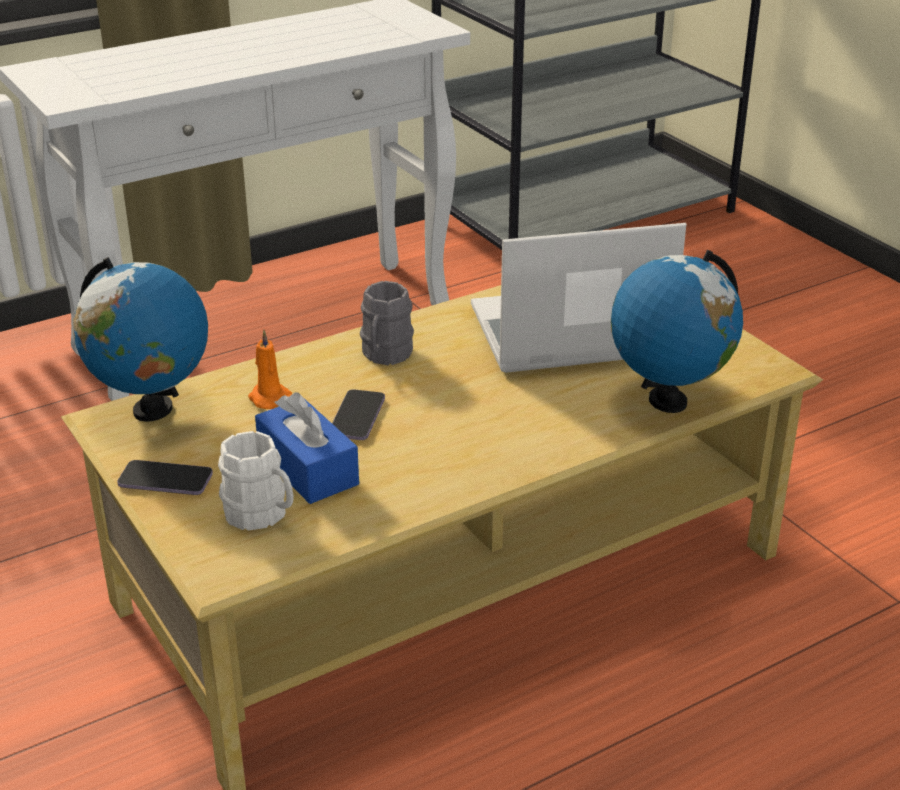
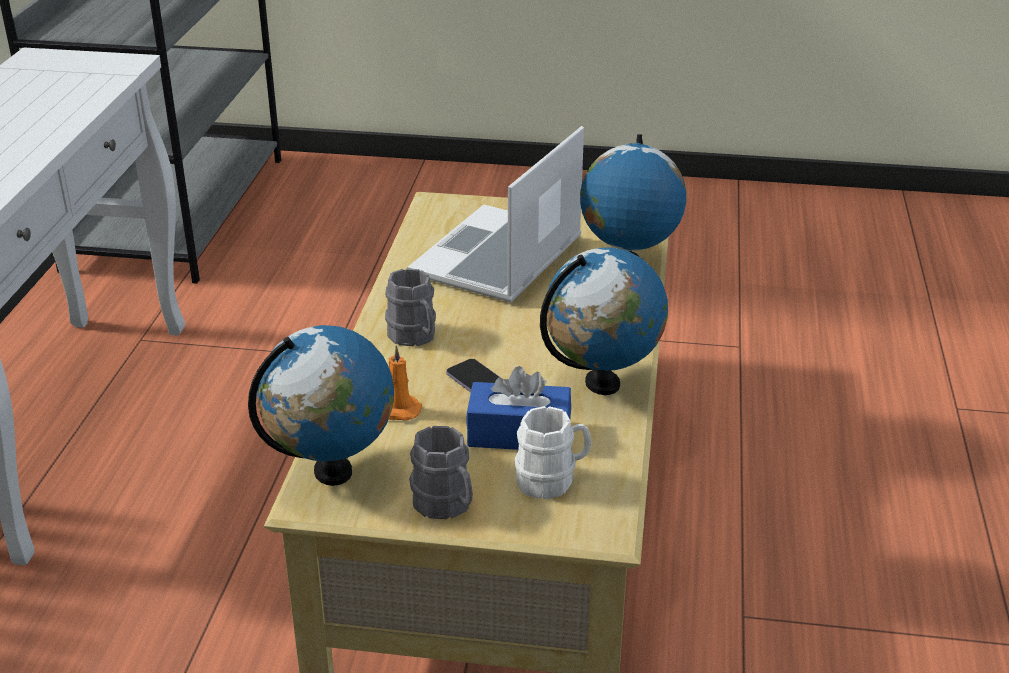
camera: 50 degrees left, 0 degrees up
(165, 480) = (446, 506): phone -> grey mug
(441, 476) = (602, 384): none -> globe

